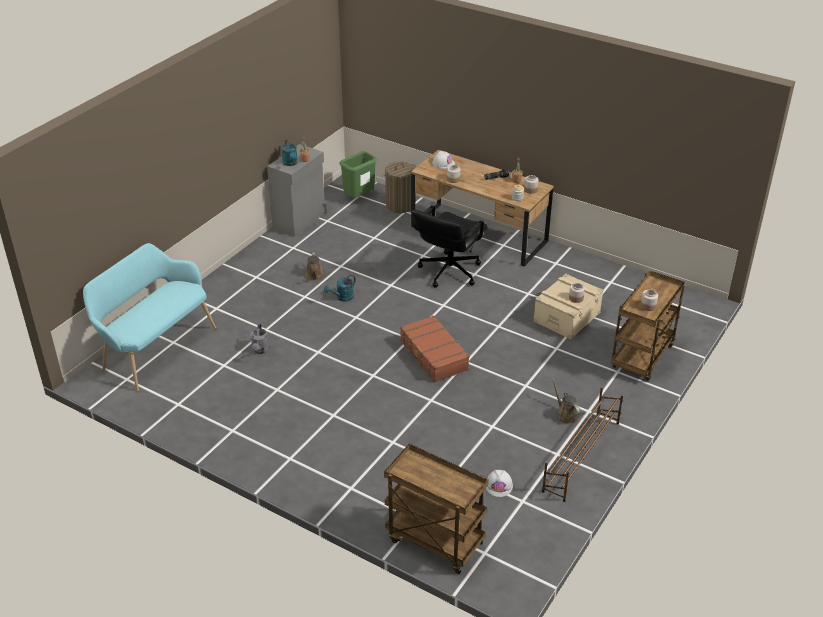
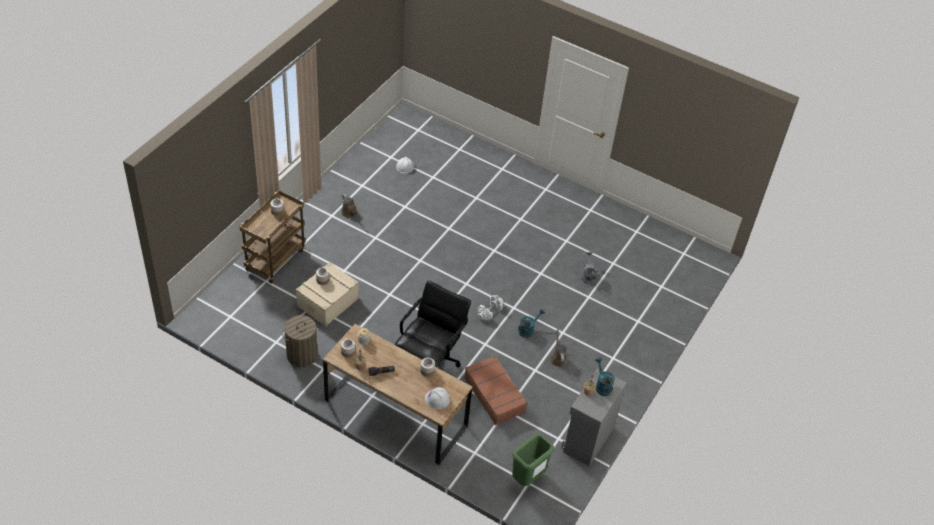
camera: 175 degrees right, 10 degrees up
(155, 348) = (673, 281): turquoise bench -> none
(383, 312) = (489, 312): none -> white dumbbell
(400, 205) = (480, 463): laundry basket -> laundry basket (302, 355)
(433, 356) = (446, 266): brown suitcase -> brown suitcase (495, 394)
(433, 541) = (448, 137): brown cart -> none
(581, 456) = (346, 183): brown shoe rack -> none

